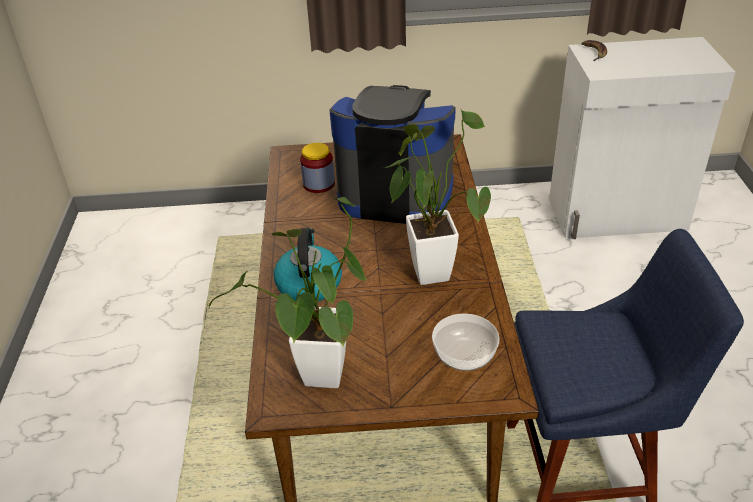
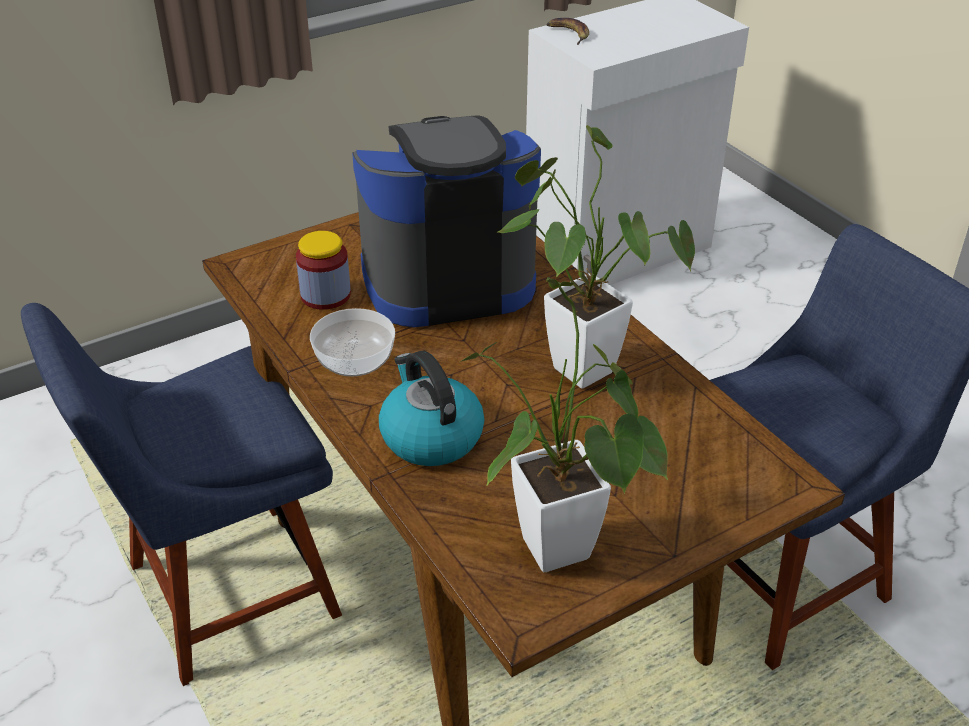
camera: 30 degrees left, 0 degrees up
(240, 349) = (222, 595): none -> blue chair
(463, 355) = (707, 458): bowl -> bowl (353, 360)

